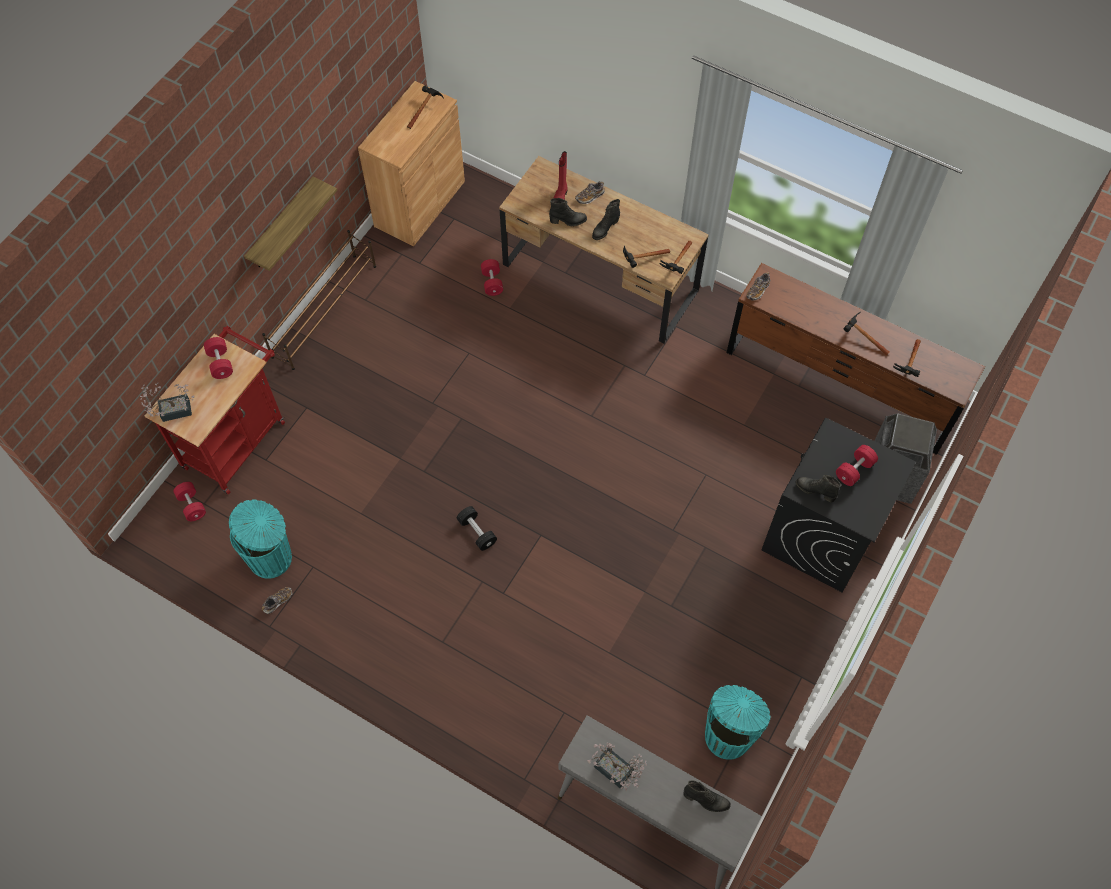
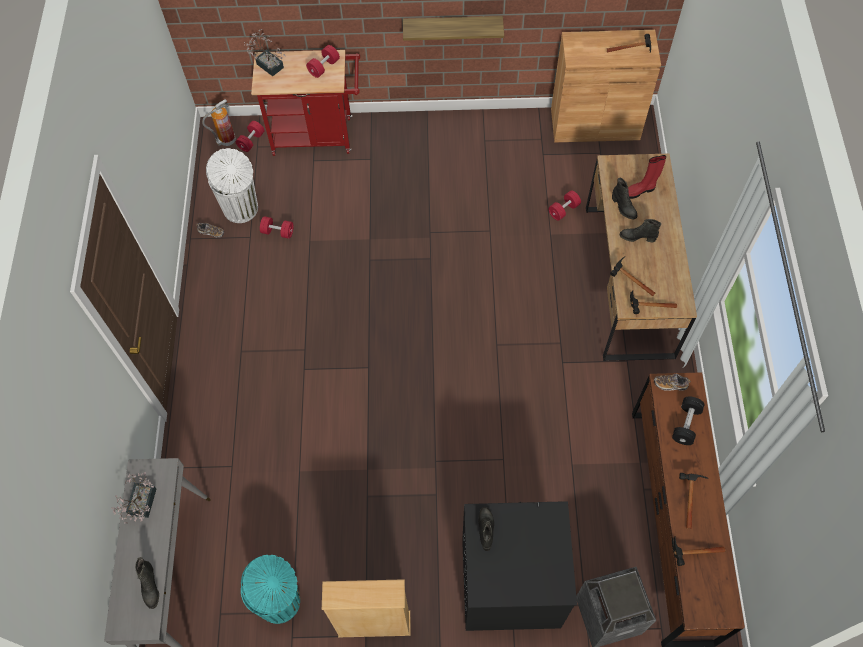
camera: 60 degrees right, 0 degrees up
(172, 529) = (227, 141): none -> fire extinguisher
(272, 558) = (241, 209): turquoise trash can -> white trash can
(325, 310) = (456, 123): brown shoe rack -> none
(477, 532) = (342, 323): black dumbbell -> black dumbbell (686, 424)
(590, 196) = (660, 209): shoe -> none
(795, 664) = (374, 624): none -> beige bookcase
(854, 470) = (530, 553): red dumbbell -> red dumbbell (278, 232)

